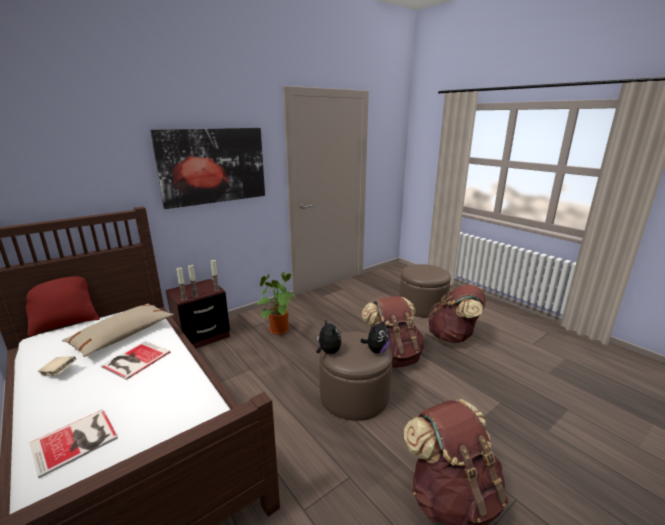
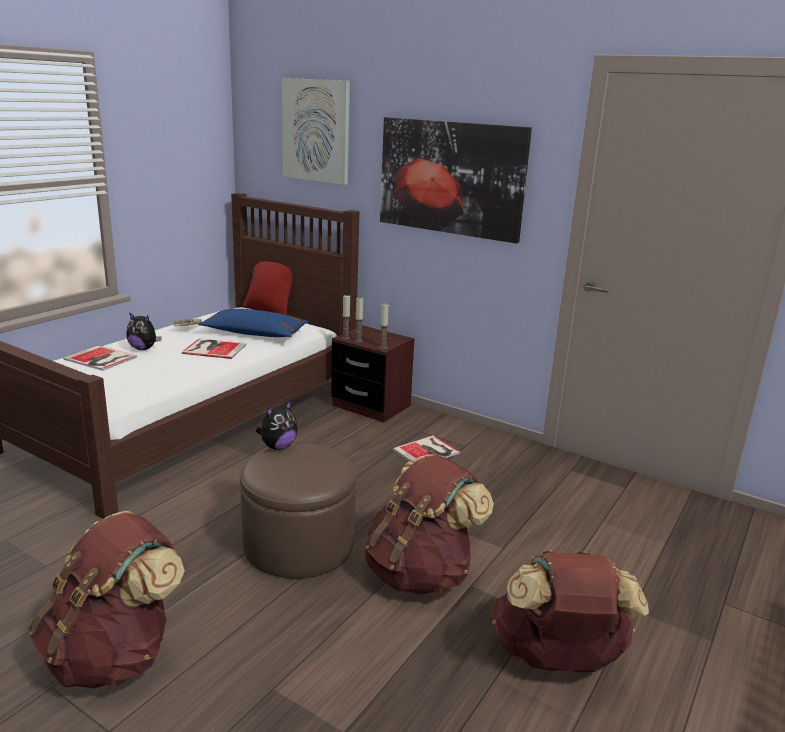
camera: 70 degrees right, 0 degrees up
(70, 148) = (316, 131): none -> picture
(122, 335) = (254, 334): beige pillow -> blue pillow
(278, 329) = (428, 451): potted plant -> book
(376, 350) = (296, 482): plush toy -> plush toy (143, 349)
(422, 306) = (661, 603): brown ottoman -> none

